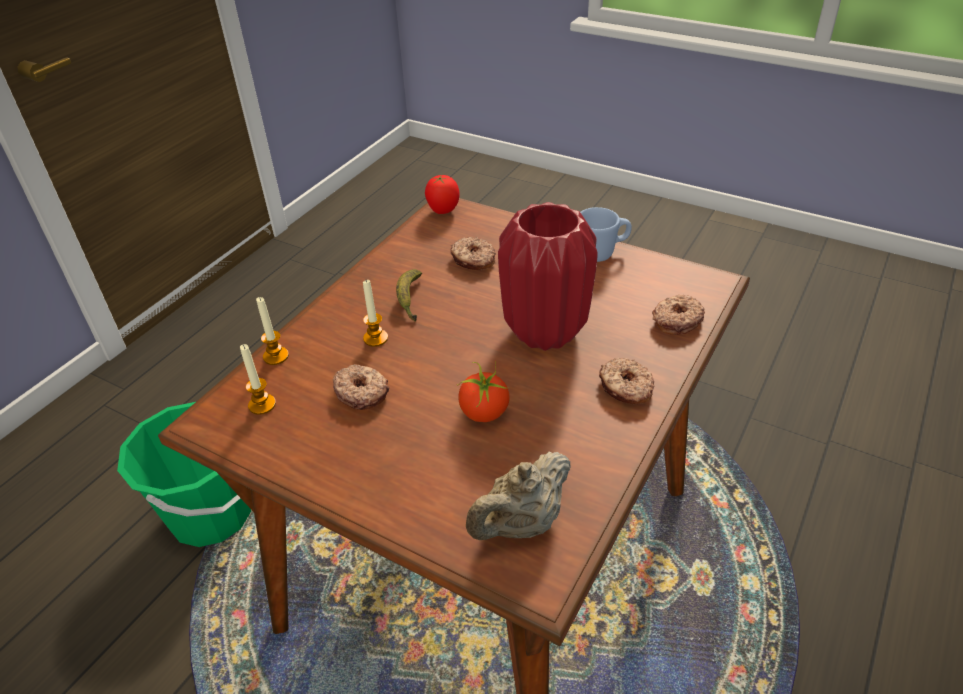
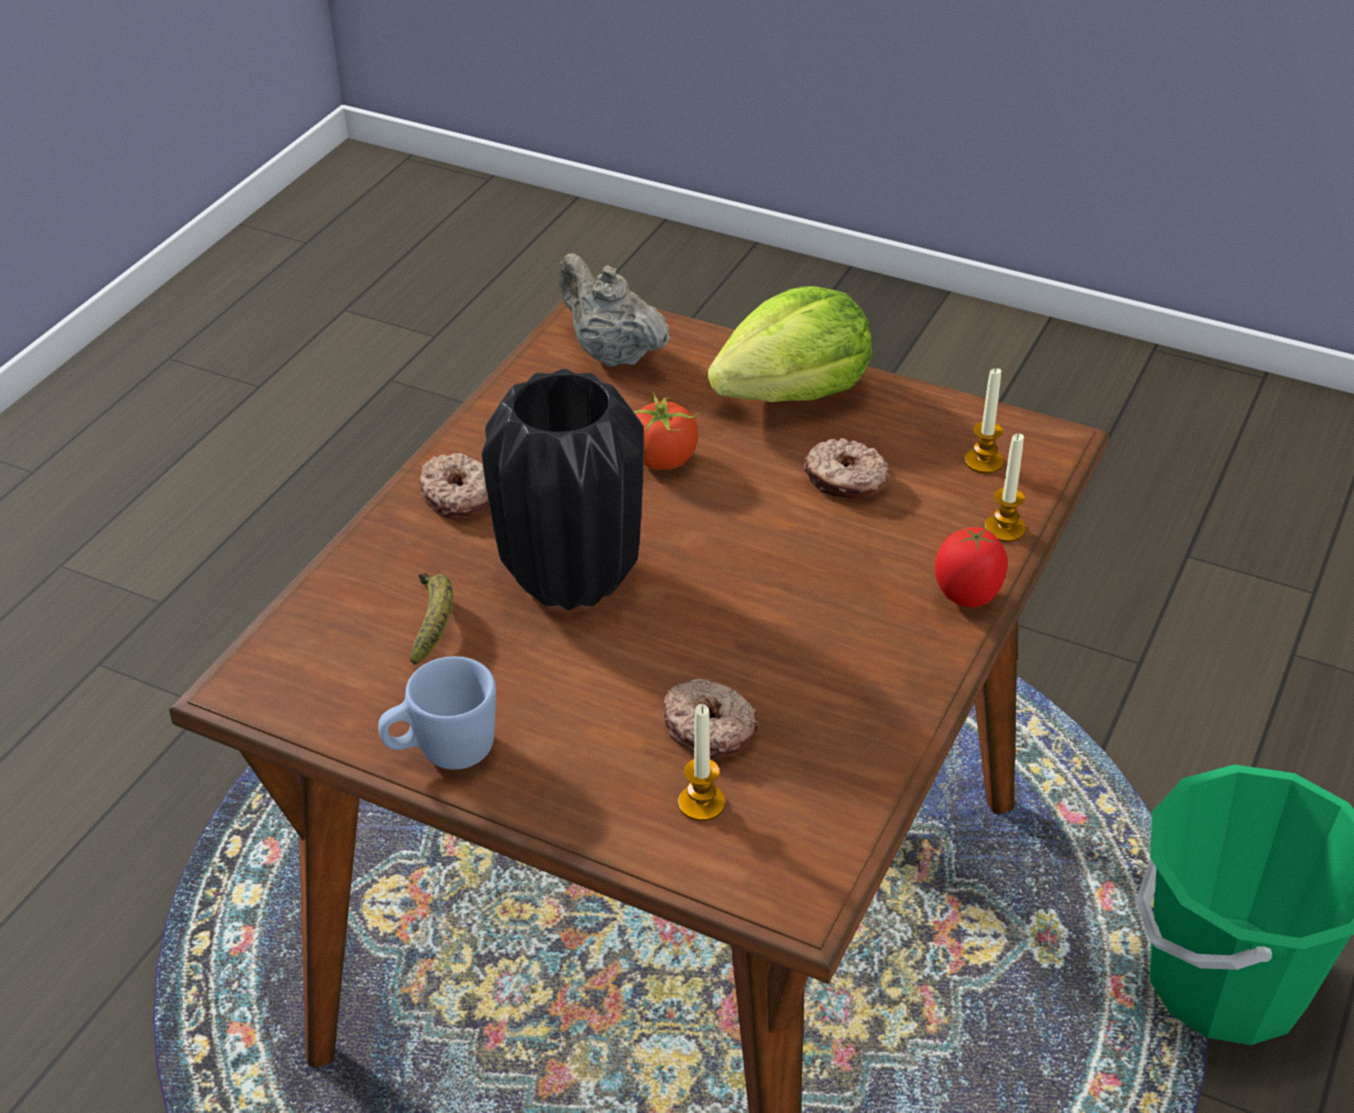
camera: 175 degrees right, 0 degrees up
(374, 473) = (794, 392): none -> lettuce
(375, 338) = (854, 561): candle -> candle (701, 803)
(410, 299) = (816, 635): banana -> banana (433, 624)
(443, 211) = (801, 876): tomato -> tomato (968, 597)
(521, 523) = (612, 353): beige teapot -> beige teapot turned 90 degrees counterclockwise
(545, 331) = (571, 580): red vase -> black vase
(676, 320) = (346, 603): donut -> none

